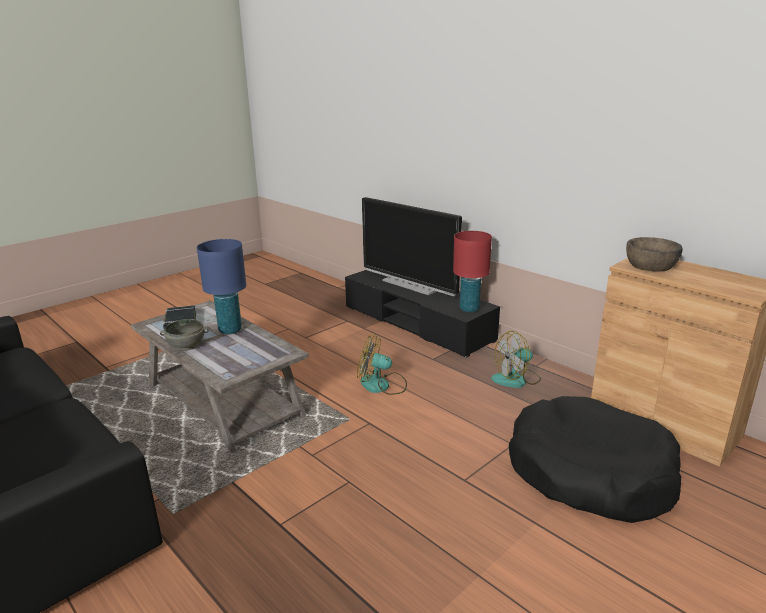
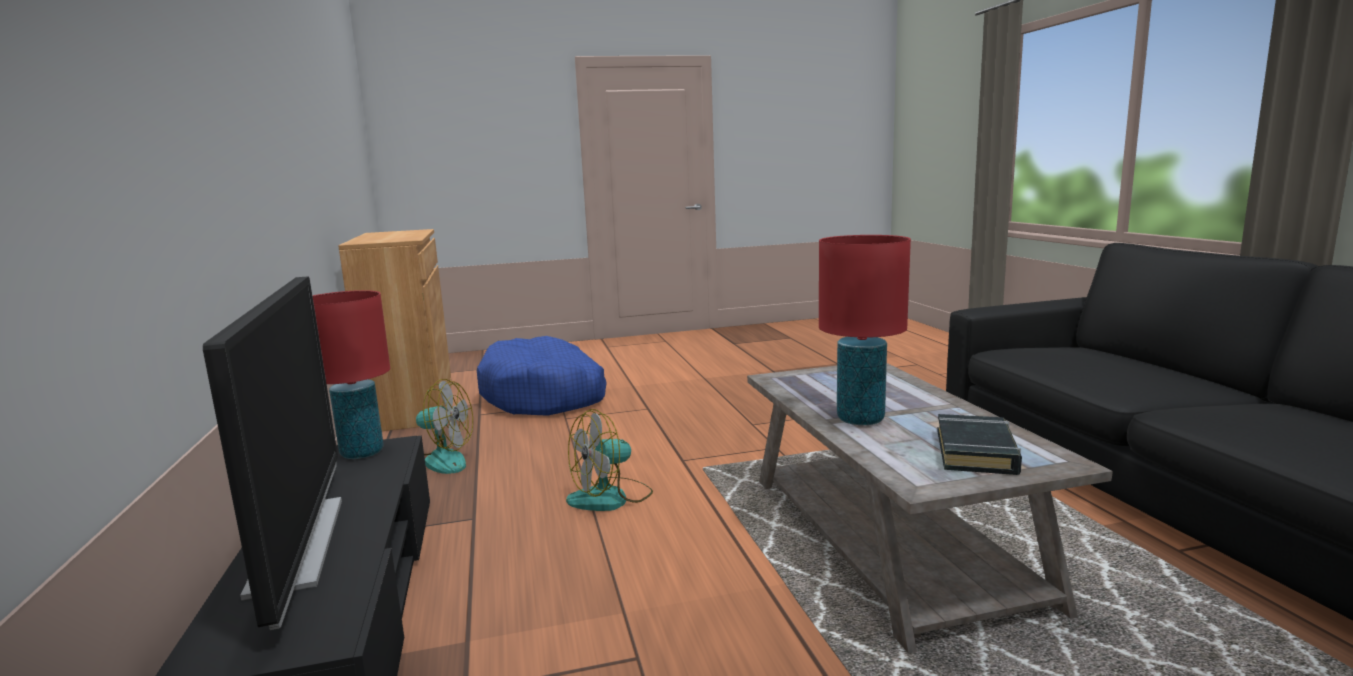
camera: 150 degrees left, 10 degrees down
(187, 345) = (944, 408): grey bowl -> none
(230, 330) = (860, 419): blue table lamp -> red table lamp
(382, 385) = (610, 497): fan -> fan turned 105 degrees clockwise
(589, 473) = (544, 396): black dog bed -> blue dog bed
(651, 265) = (388, 239): brown bowl -> none

